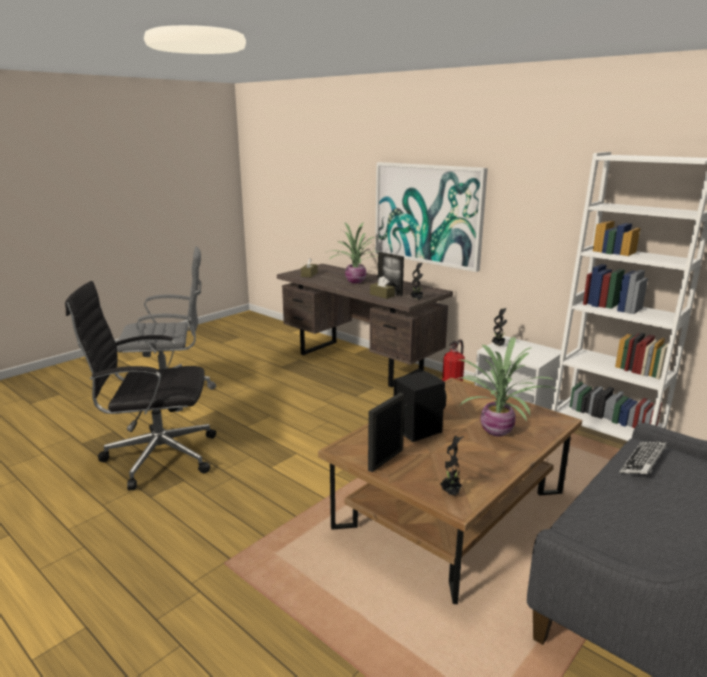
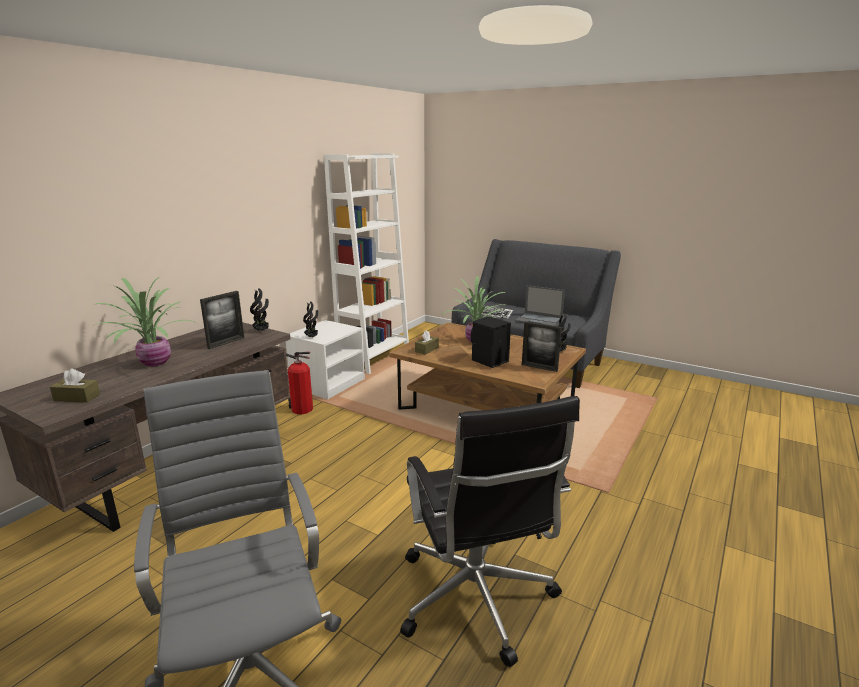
camera: 100 degrees left, 0 degrees up
(382, 295) = (237, 346): brown tissue box -> brown tissue box (427, 349)
(428, 214) = (179, 243): picture -> none
(625, 508) = (539, 320): none -> laptop

